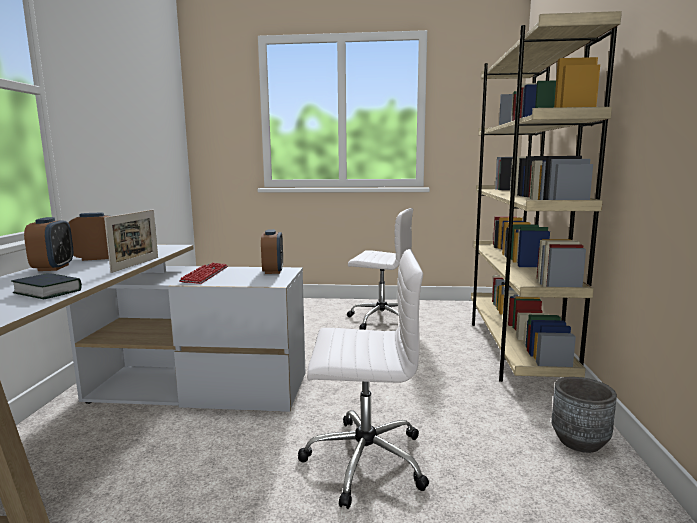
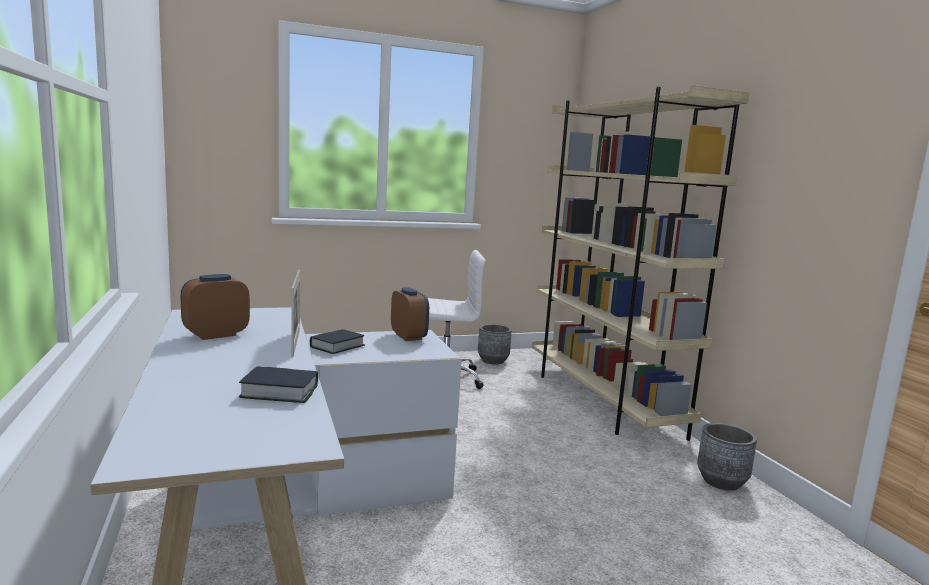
camera: 25 degrees left, 0 degrees up
(53, 268) = (191, 354): alarm clock -> none
(205, 275) = (337, 346): keyboard -> book
(363, 460) = (569, 534): white office chair -> none
(439, 309) = (493, 360): none -> grey planter

